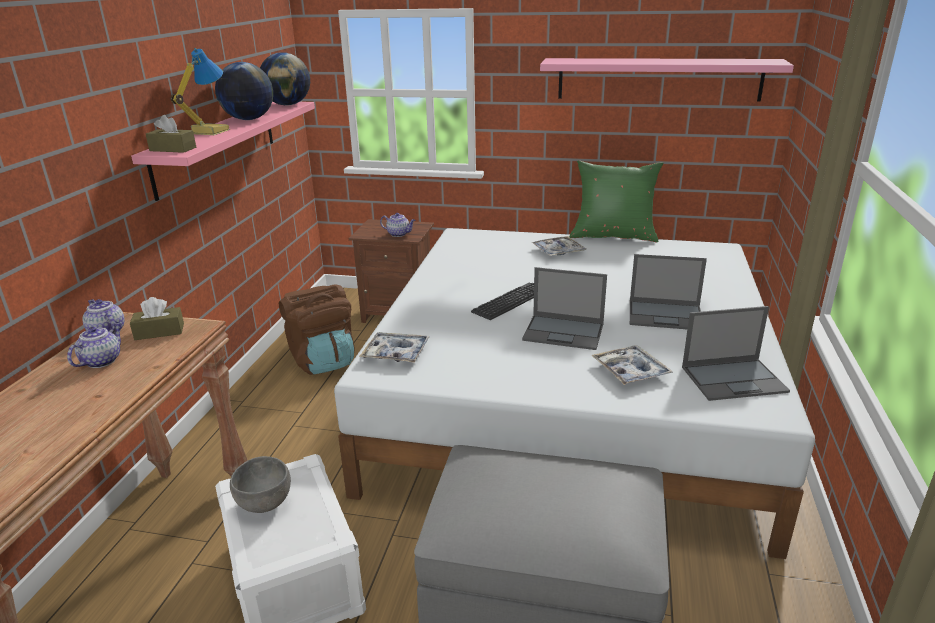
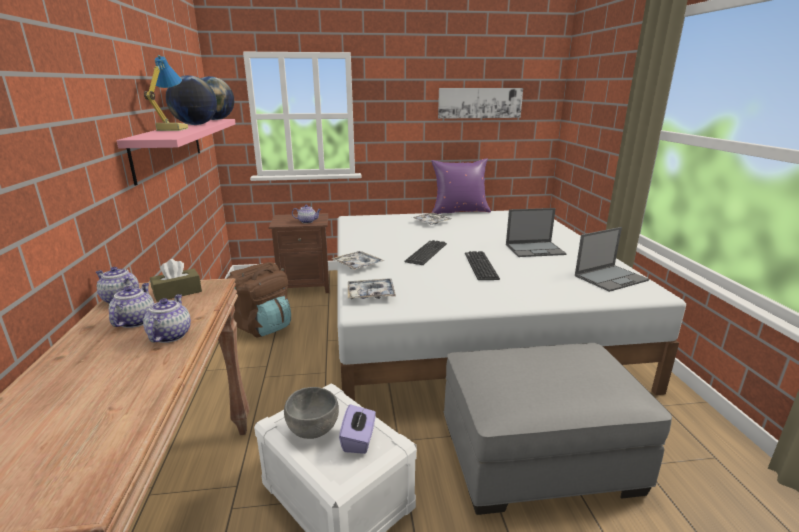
camera: 20 degrees left, 5 degrees down
(118, 383) = (170, 335): none -> teapot
(173, 149) = (154, 136): brown tissue box -> none
(302, 525) = (359, 440): none -> purple tissue box
(564, 332) = (481, 266): laptop -> keyboard
(613, 236) = (459, 211): green pillow -> purple pillow
(630, 371) = (545, 282): tray -> tray (358, 265)
(658, 79) = (479, 103): pink shelf -> picture

